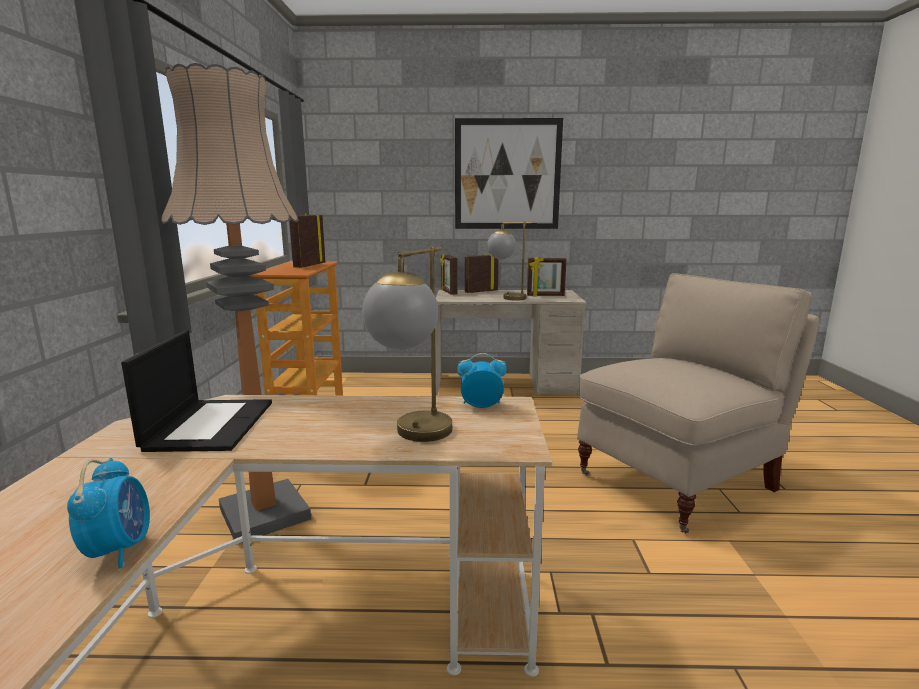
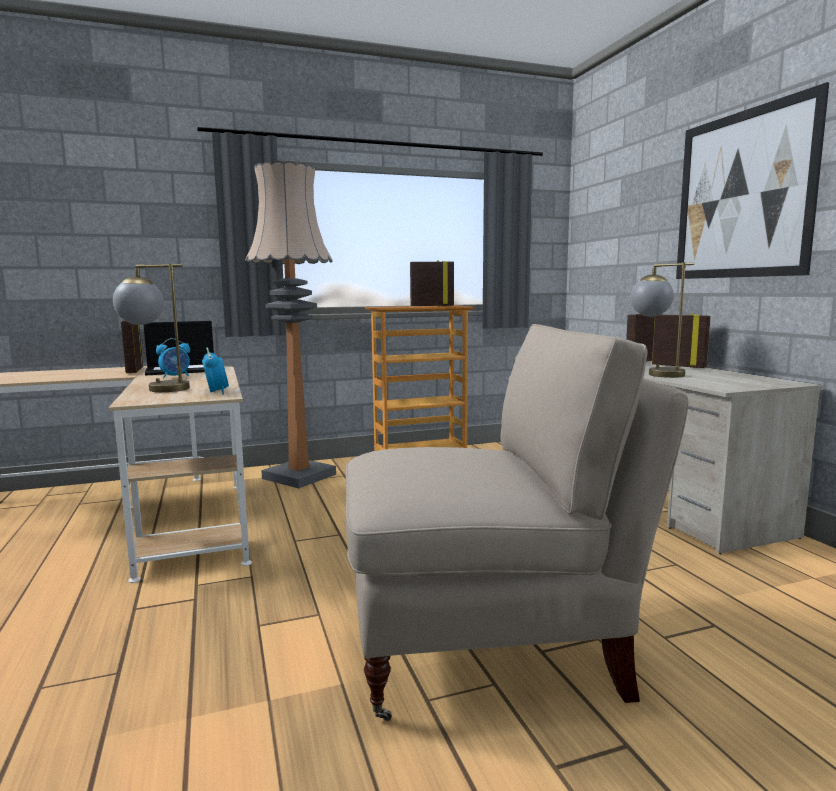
camera: 70 degrees right, 5 degrees down
(119, 549) = (52, 379): alarm clock -> alarm clock (176, 376)
(545, 296) = (722, 380): picture frame -> picture frame (133, 370)
(678, 481) = (488, 645): beige chair -> beige chair turned 45 degrees counterclockwise

